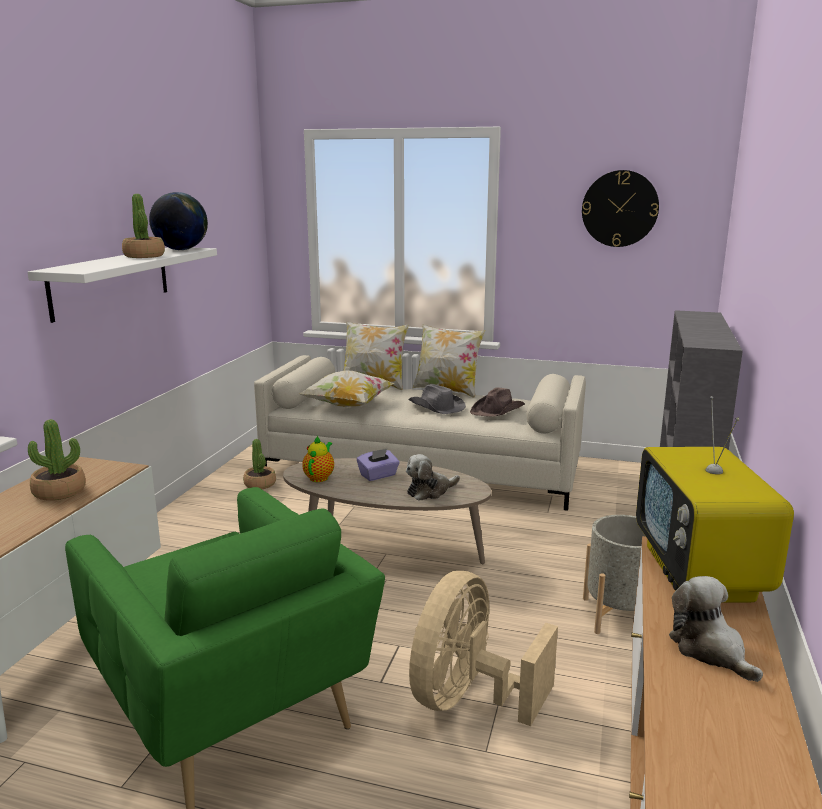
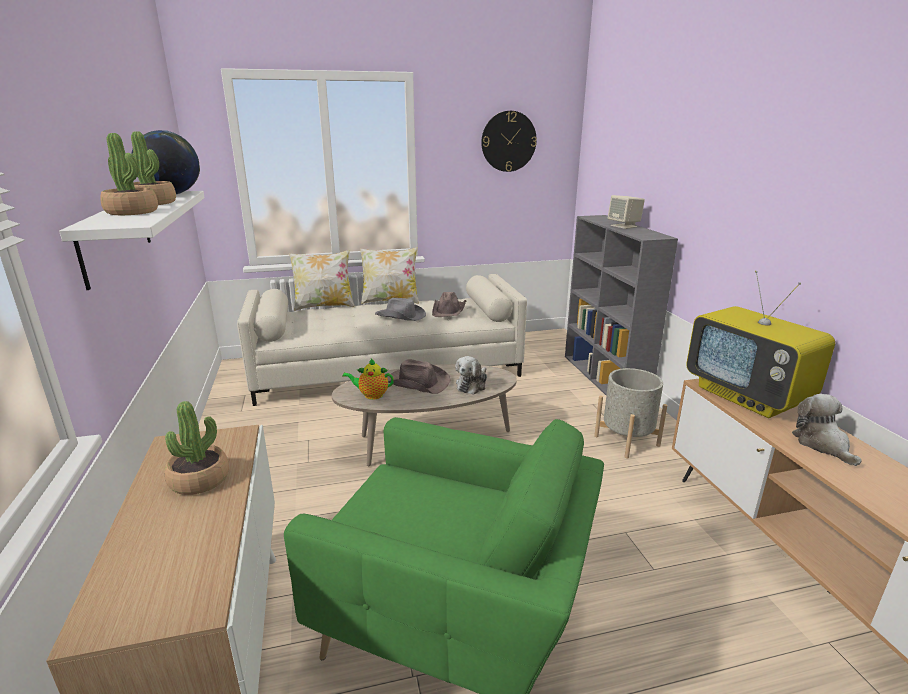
camera: 30 degrees left, 5 degrees up
(260, 484) = (261, 416): potted plant -> potted plant (132, 212)
(320, 477) = (371, 395): teapot -> teapot turned 75 degrees counterclockwise
(348, 406) = (325, 328): pillow -> none
(378, 475) = (417, 382): purple tissue box -> brown hat
(469, 699) = (604, 536): beige fan -> none
(705, 328) = (624, 226): none -> beige speaker
(710, 650) = (822, 444): plush toy -> plush toy turned 45 degrees clockwise

